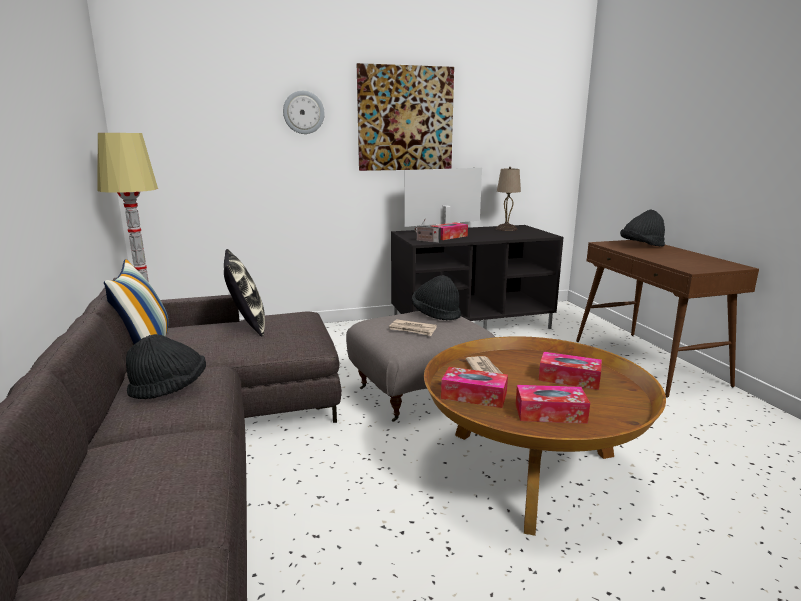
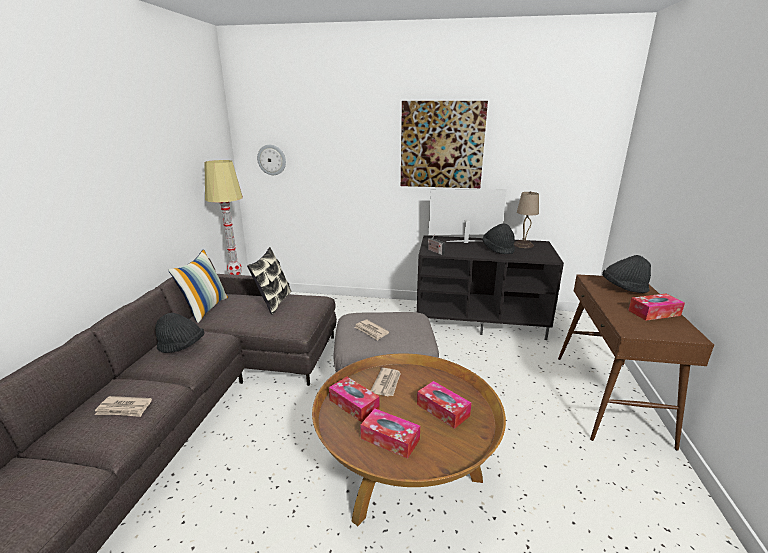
camera: 25 degrees right, 5 degrees up
(166, 470) = (124, 408): none -> newspaper
(303, 112) = (359, 140): wall clock -> wall clock (272, 160)
(436, 314) = (404, 319): black hat -> black hat (498, 249)
(449, 236) = (460, 248): tissue box -> tissue box (654, 313)

